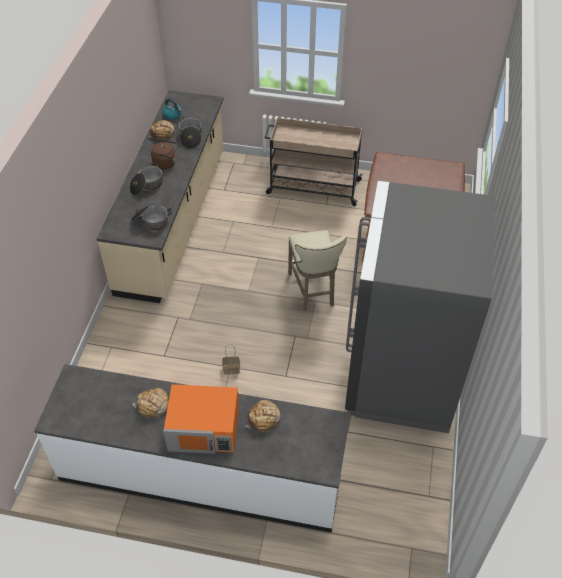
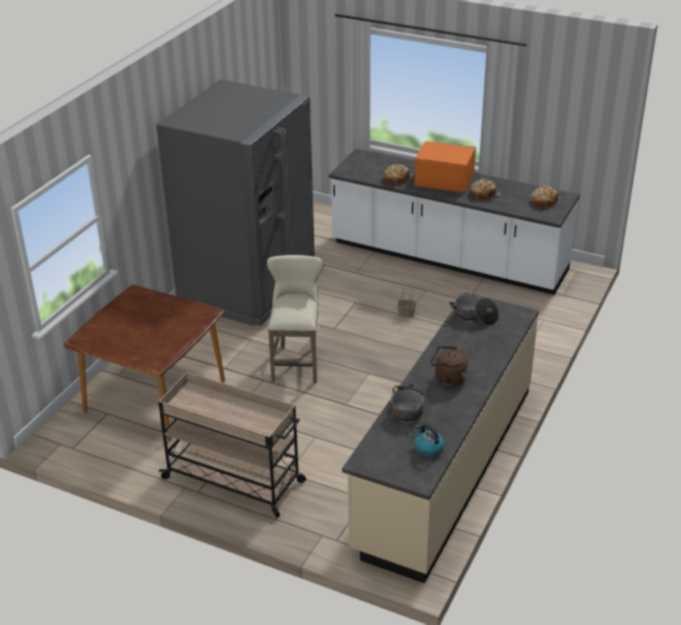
camera: 165 degrees left, 15 degrees down
(147, 186) = (476, 355): cooking pot -> none
(162, 133) = (448, 421): bread -> bread (544, 201)

